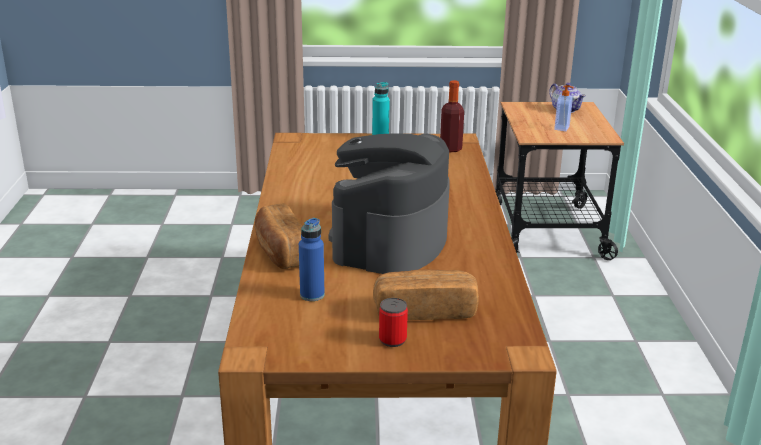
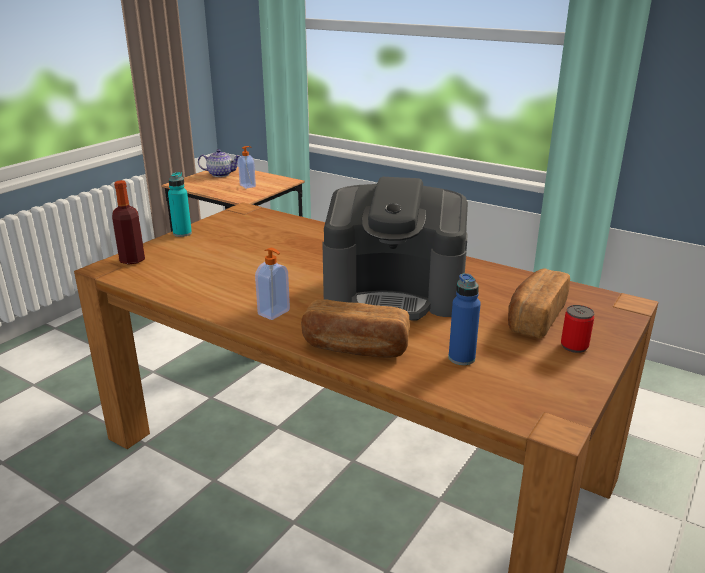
camera: 55 degrees left, 0 degrees up
(297, 209) = (274, 313): none -> soap dispenser
(389, 241) = (395, 293): coffee machine -> coffee machine turned 45 degrees counterclockwise
(450, 149) = (256, 218): bottle -> bottle (132, 260)

